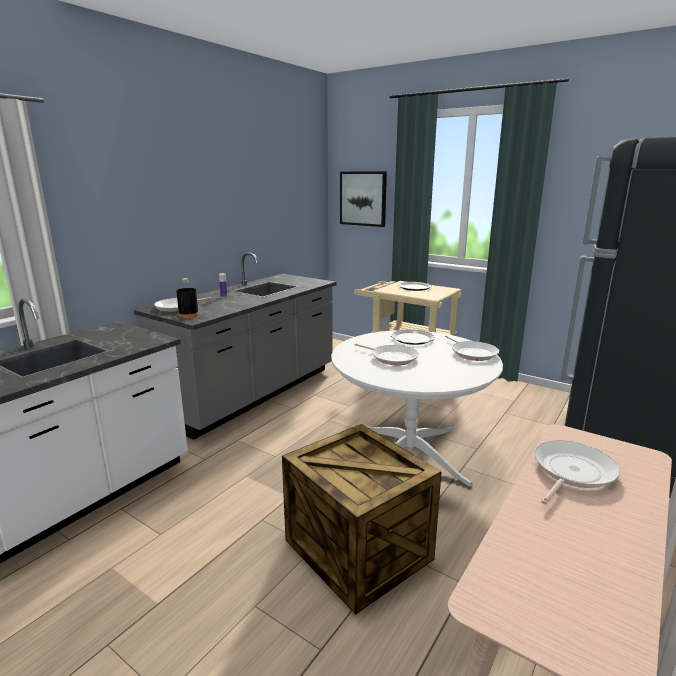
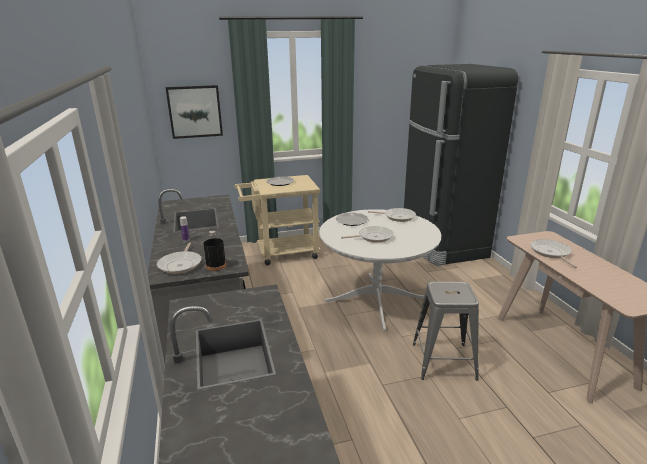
camera: 50 degrees left, 5 degrees up
(356, 550) = (444, 361): crate -> grey stool

